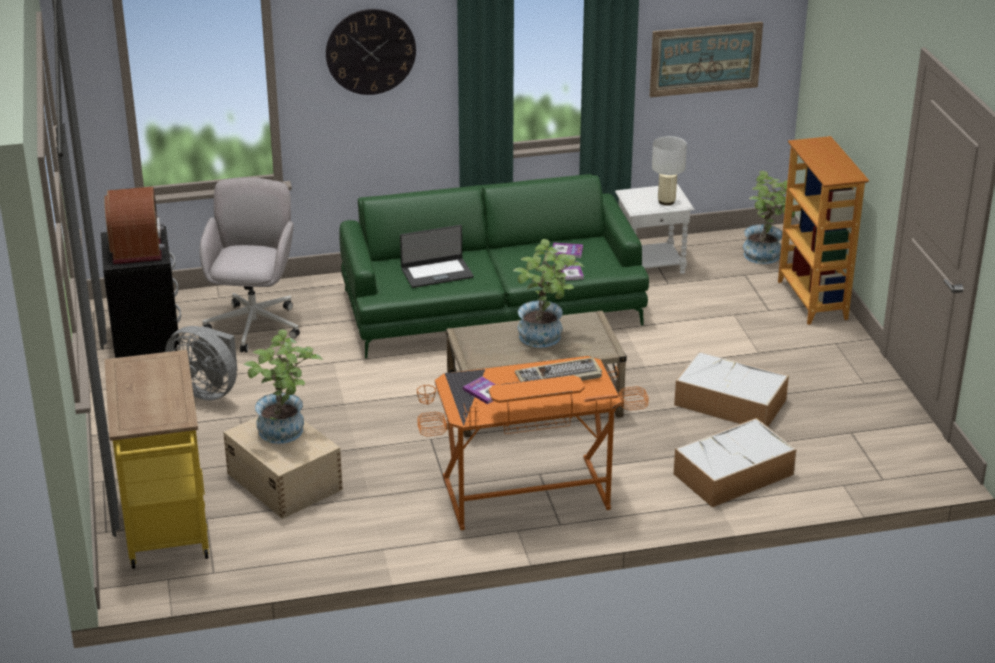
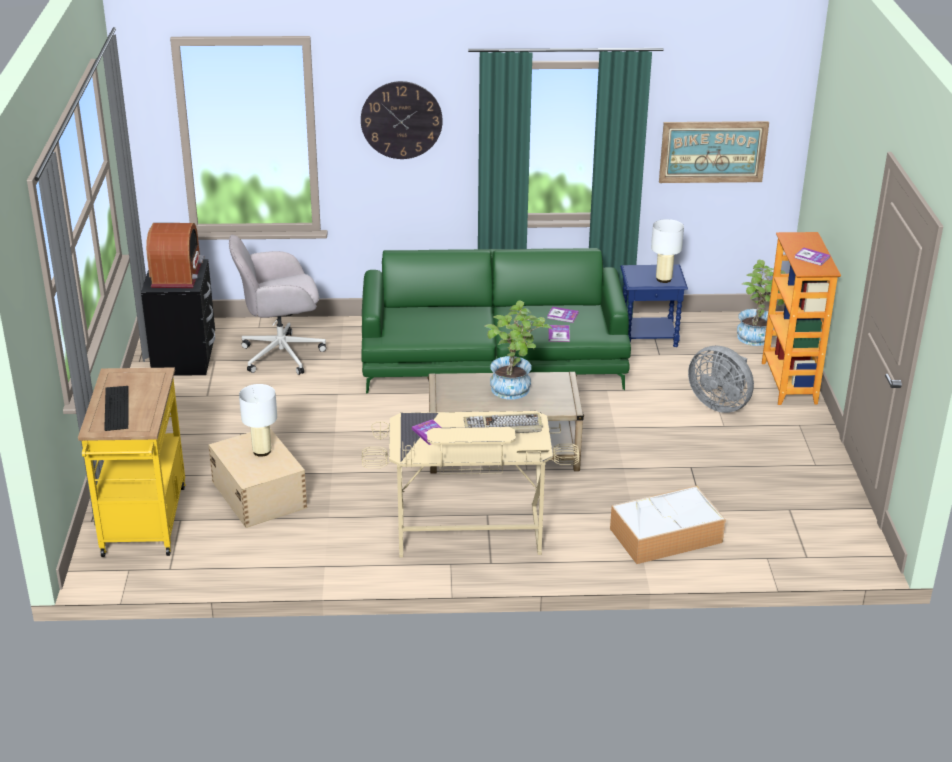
camera: 10 degrees right, 0 degrees up
(140, 401) = (116, 408): none -> keyboard
(208, 390) = (221, 407): grey fan -> grey fan (719, 404)
(255, 326) = (280, 355): grey office chair -> grey office chair turned 120 degrees counterclockwise
(286, 433) = (262, 452): potted plant -> white table lamp
(436, 273) = (439, 323): laptop -> none
(526, 496) = (468, 533): orange desk -> beige desk
(650, 264) = (648, 335): white side table -> blue side table
(728, 402) = (681, 468): storage box -> none
(833, 164) = (812, 257): none -> book

